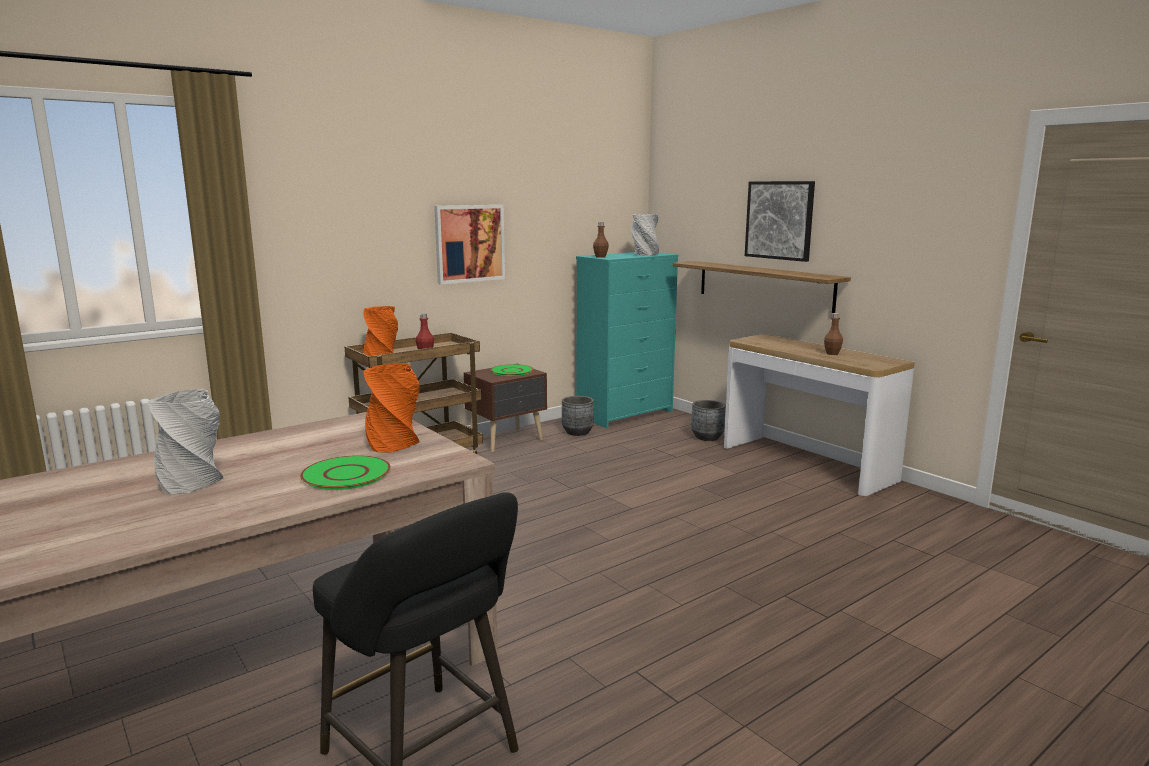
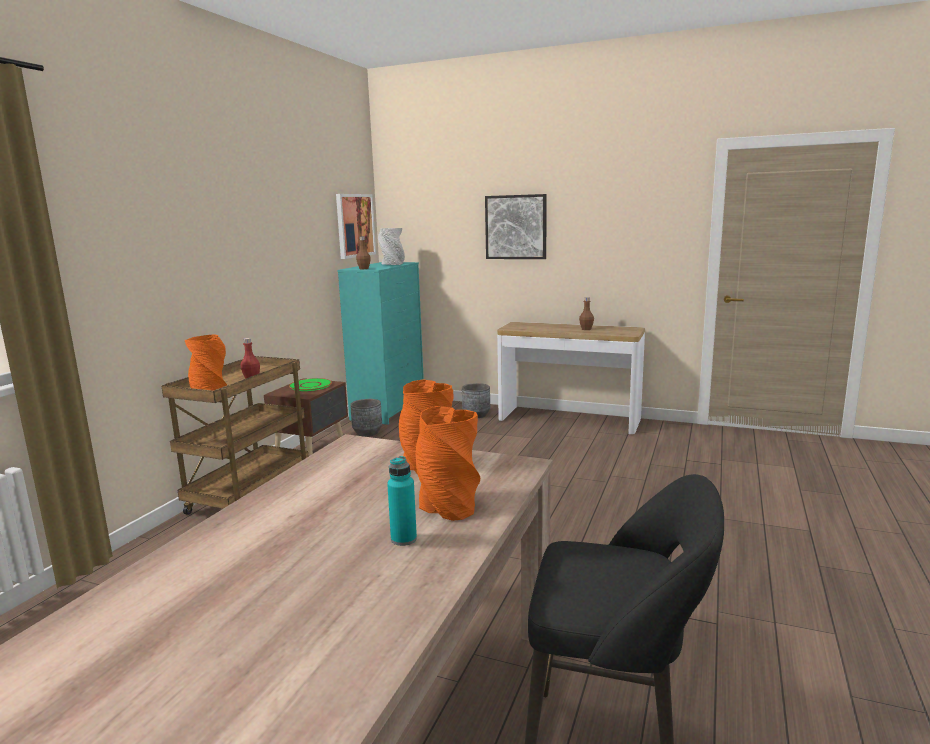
camera: 30 degrees left, 0 degrees up
(192, 482) = (299, 561): grey vase -> none
(271, 487) = (403, 539): none -> turquoise bottle
(345, 474) = (448, 505): green plate -> orange vase
(469, 243) = (256, 263): picture -> picture (355, 225)
(764, 285) = (505, 282): shelf -> none

